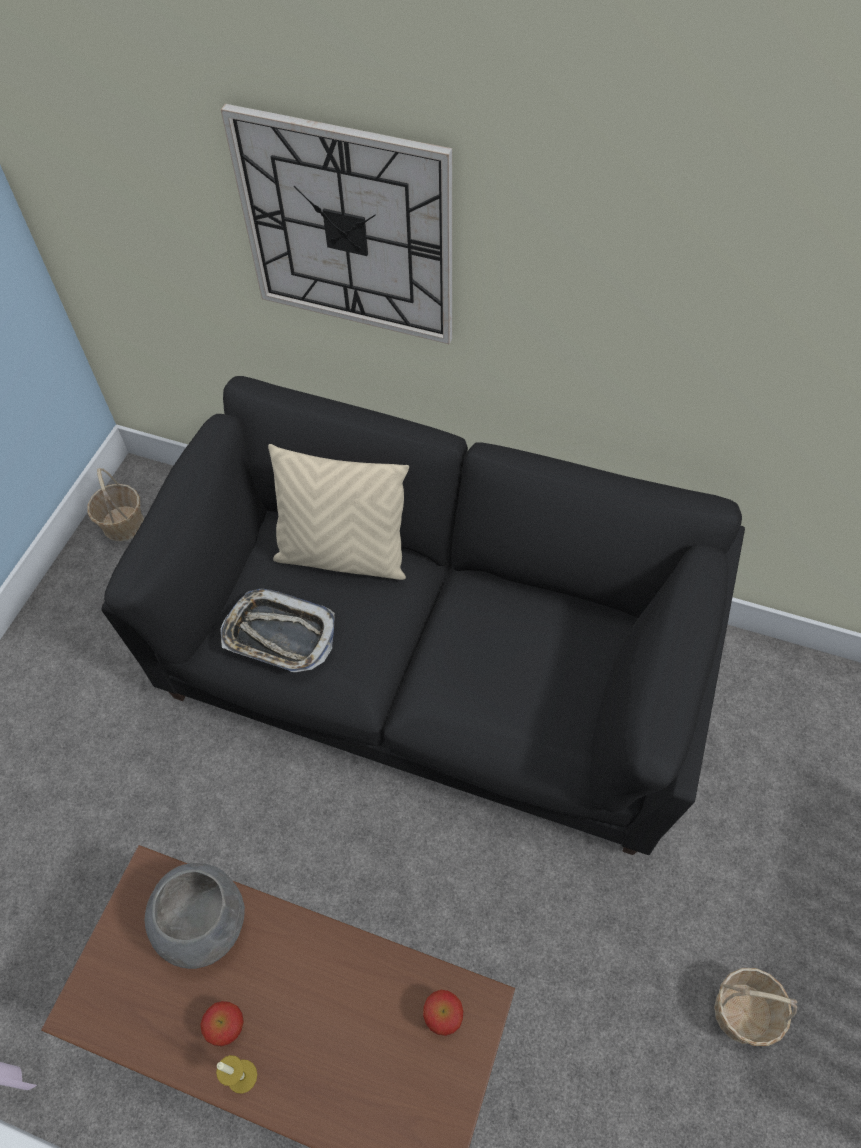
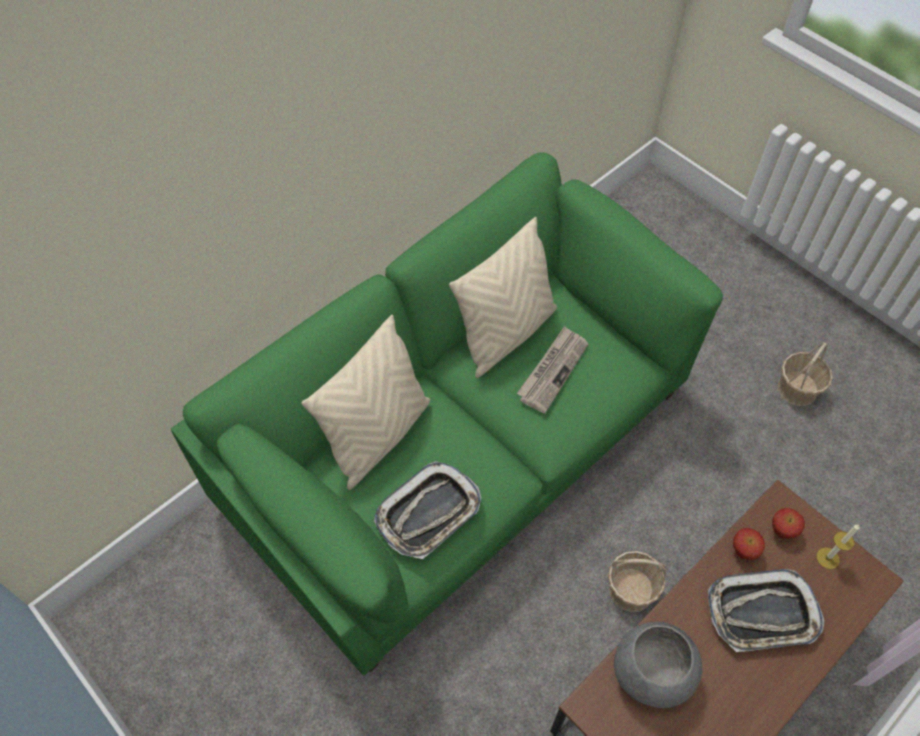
camera: 65 degrees left, 0 degrees up
(123, 524) = (140, 654): basket -> basket (631, 590)
(228, 1027) = (739, 684): apple -> apple (743, 552)
(242, 1076) = (778, 686): candle -> candle (827, 558)
(324, 1027) = (762, 614): none -> tray
(347, 229) = (227, 194): wall clock -> none
(434, 665) = (458, 450): black sofa -> green sofa
(508, 674) = (552, 370): none -> newspaper
(528, 611) = (506, 334): none -> beige pillow

